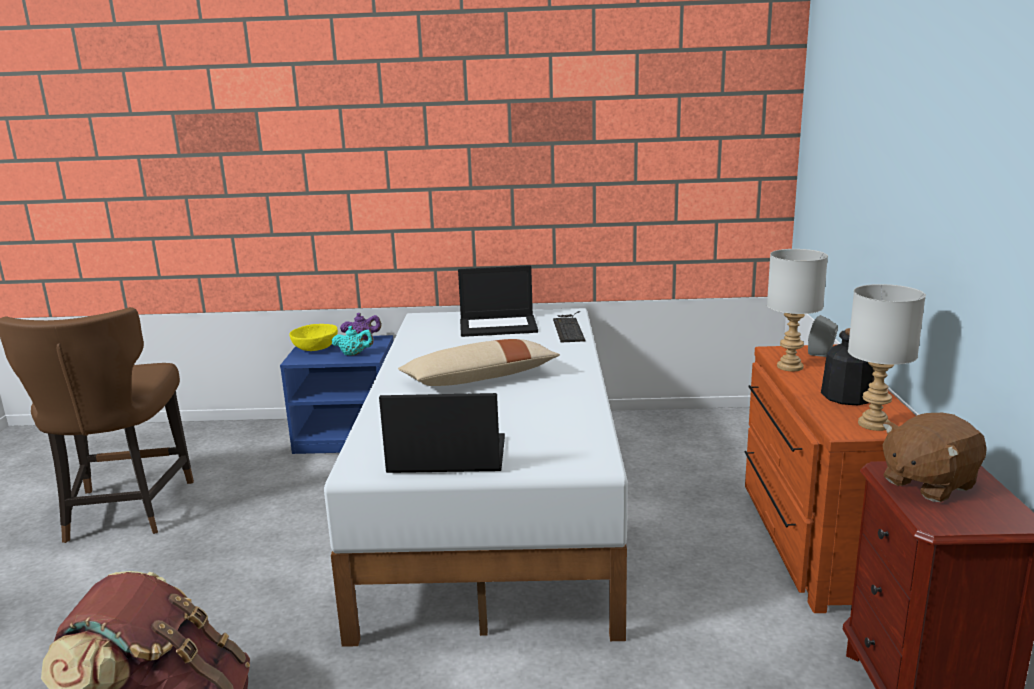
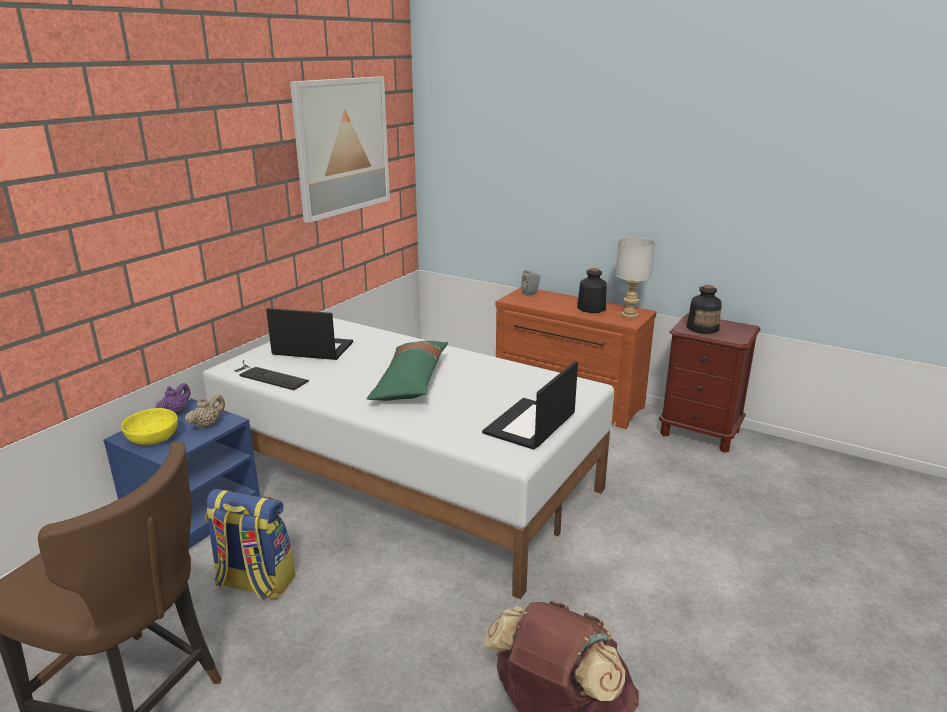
camera: 60 degrees left, 5 degrees up
(277, 497) = (254, 582): none -> backpack
(354, 354) = (207, 425): turquoise teapot -> beige teapot
(480, 378) = (410, 382): beige pillow -> green pillow
(499, 326) = (311, 349): laptop -> laptop turned 105 degrees counterclockwise
(569, 327) = (359, 331): keyboard -> keyboard (267, 376)
(647, 111) = (342, 146): none -> picture
(790, 366) = (537, 304): grey table lamp -> none
(927, 483) = (702, 328): brown plush toy -> bottle

